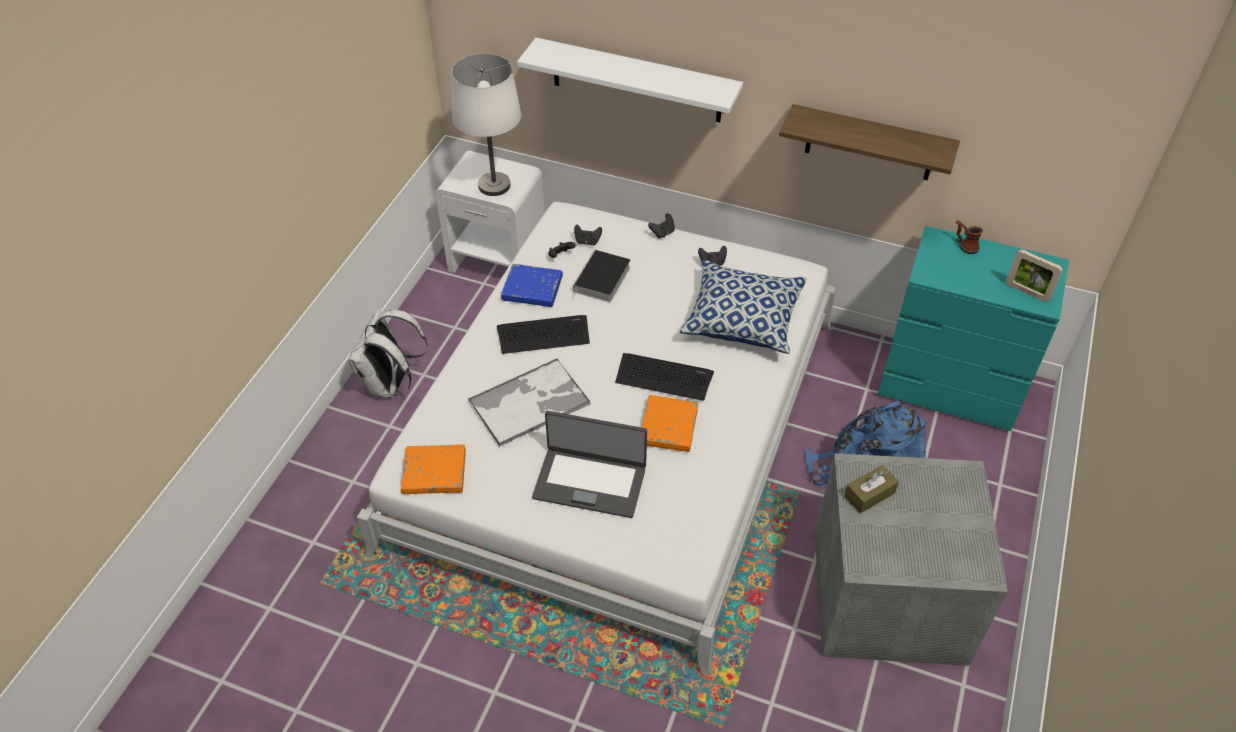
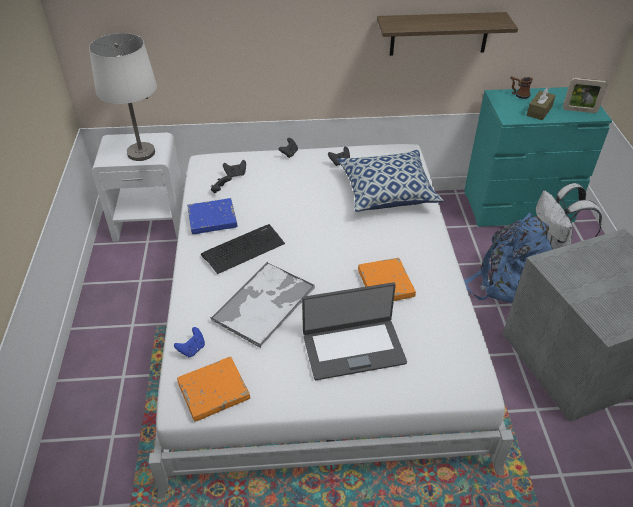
camera: 25 degrees left, 5 degrees down
(391, 384) = (107, 342): white backpack -> white backpack (553, 249)
(437, 424) = (192, 349): none -> blue game controller
(601, 280) = (264, 197): book -> none
(636, 81) = (246, 30): white shelf -> none
(663, 377) = (358, 249): keyboard -> none
(869, 494) = (573, 277): brown tissue box -> brown tissue box (539, 111)

